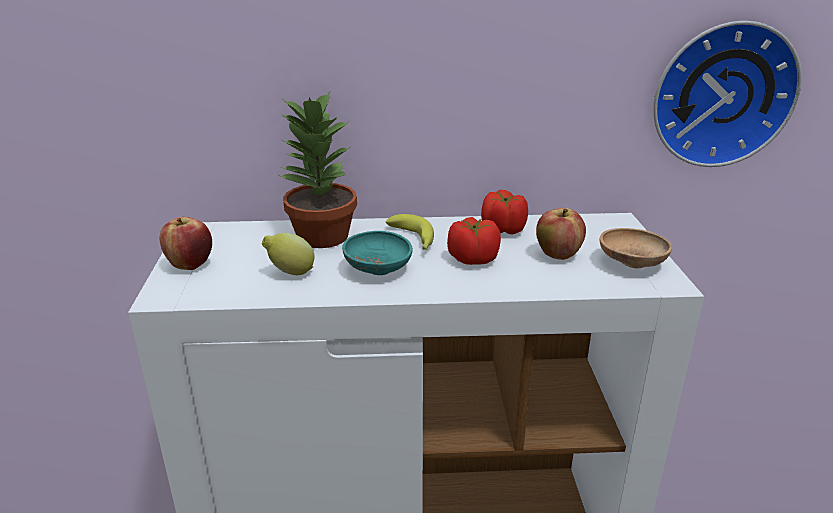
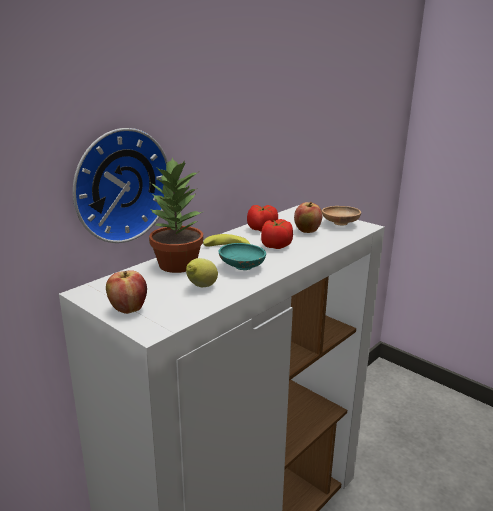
camera: 45 degrees left, 5 degrees down
(721, 94) = (321, 130): wall clock -> wall clock (119, 185)

